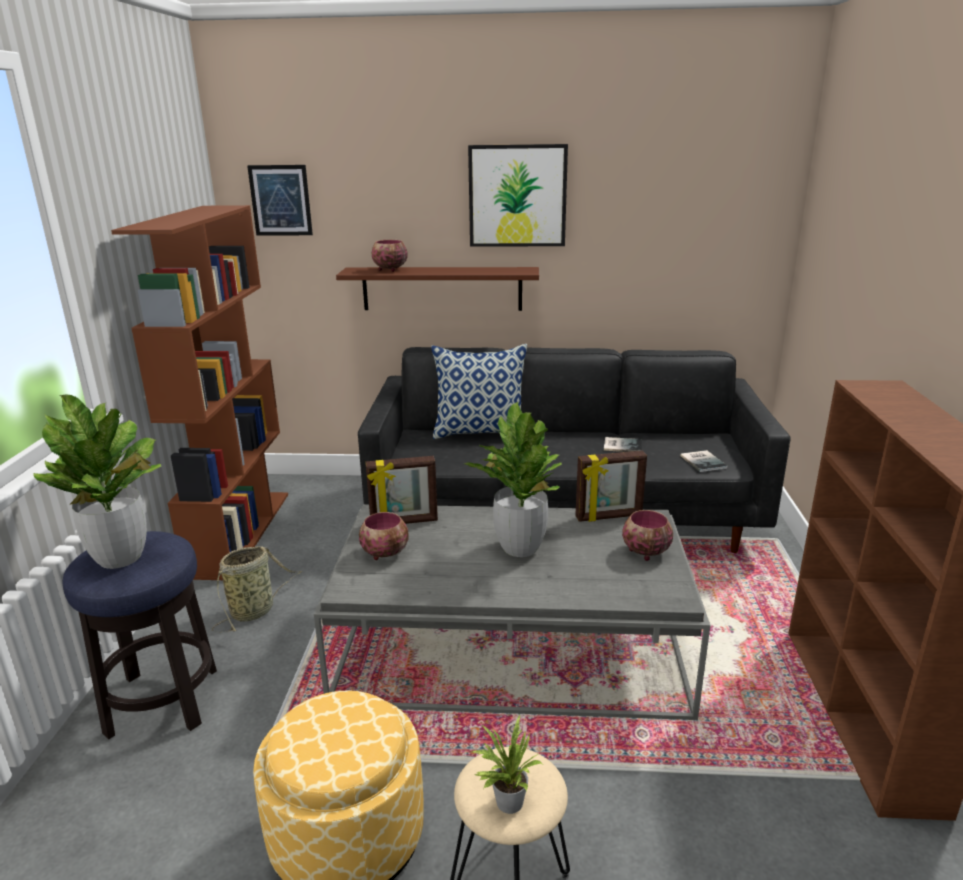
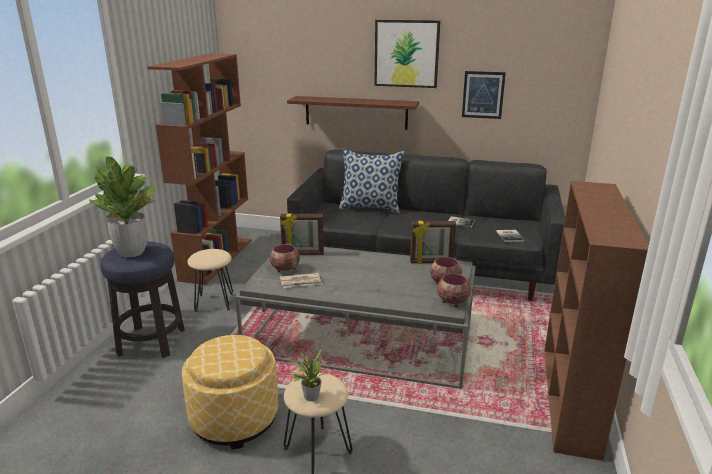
camera: 10 degrees right, 0 degrees up
(255, 610) = (214, 302): basket -> beige stool
(280, 200) = (258, 51): picture -> picture (483, 95)
(389, 269) = (322, 98): bowl -> bowl (452, 302)
(420, 575) = (301, 282): none -> newspaper
(519, 547) = (367, 274): potted plant -> none

